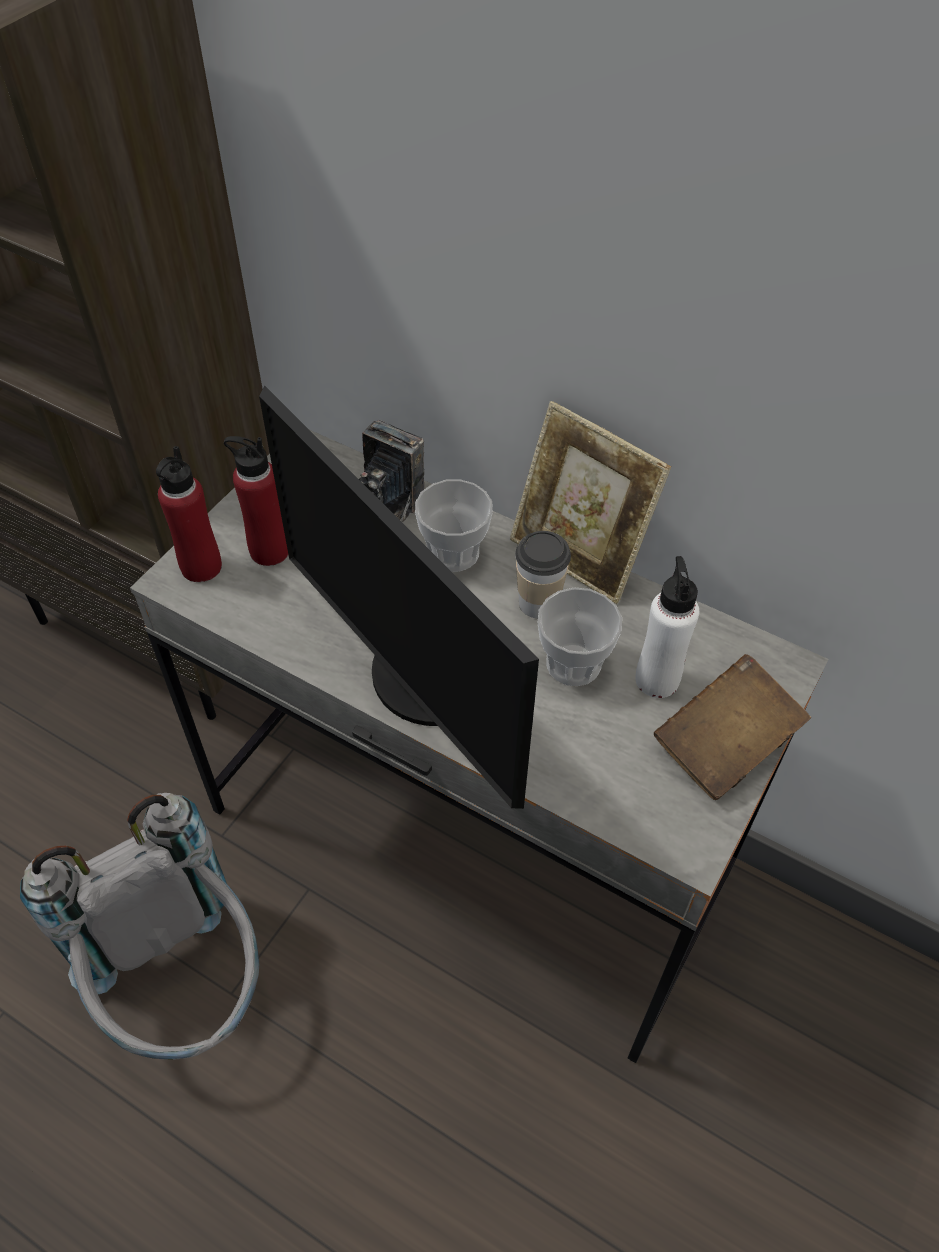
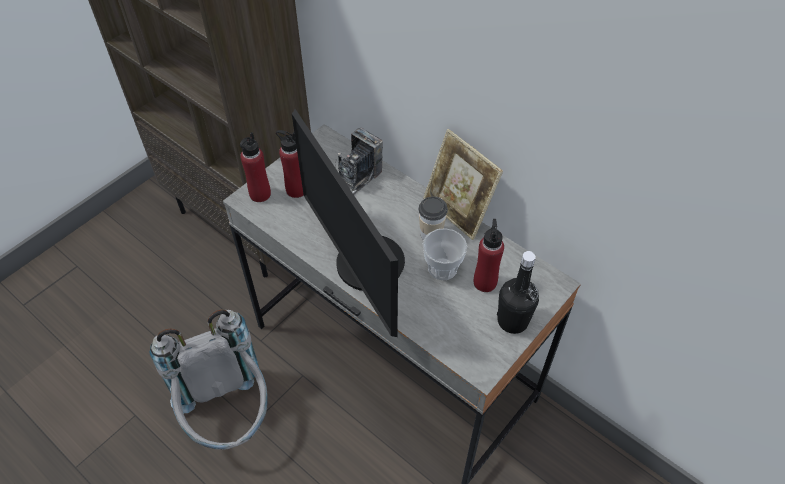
camera: 10 degrees right, 0 degrees up
(454, 552) = (392, 202): cup -> none
(657, 679) = (485, 282): white bottle -> red bottle
(724, 745) = (512, 321): brown book -> black bottle

